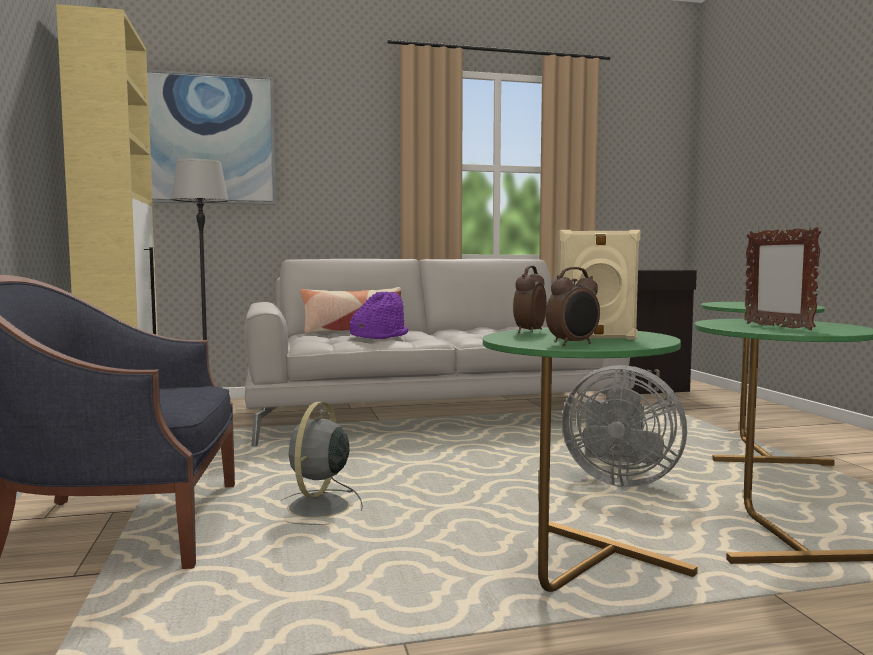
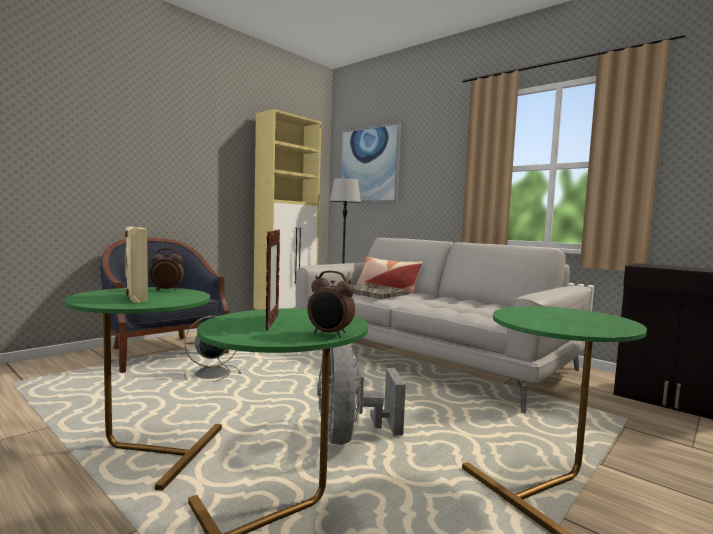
camera: 55 degrees right, 0 degrees up
(379, 336) = (373, 292): purple hat -> grey tray
(573, 344) = (98, 297): alarm clock -> alarm clock (330, 334)
(777, 327) = (271, 323): picture frame -> picture frame turned 150 degrees clockwise

